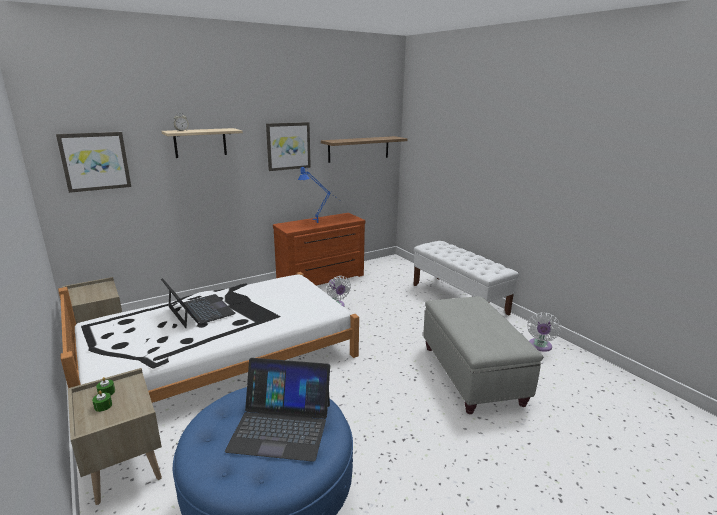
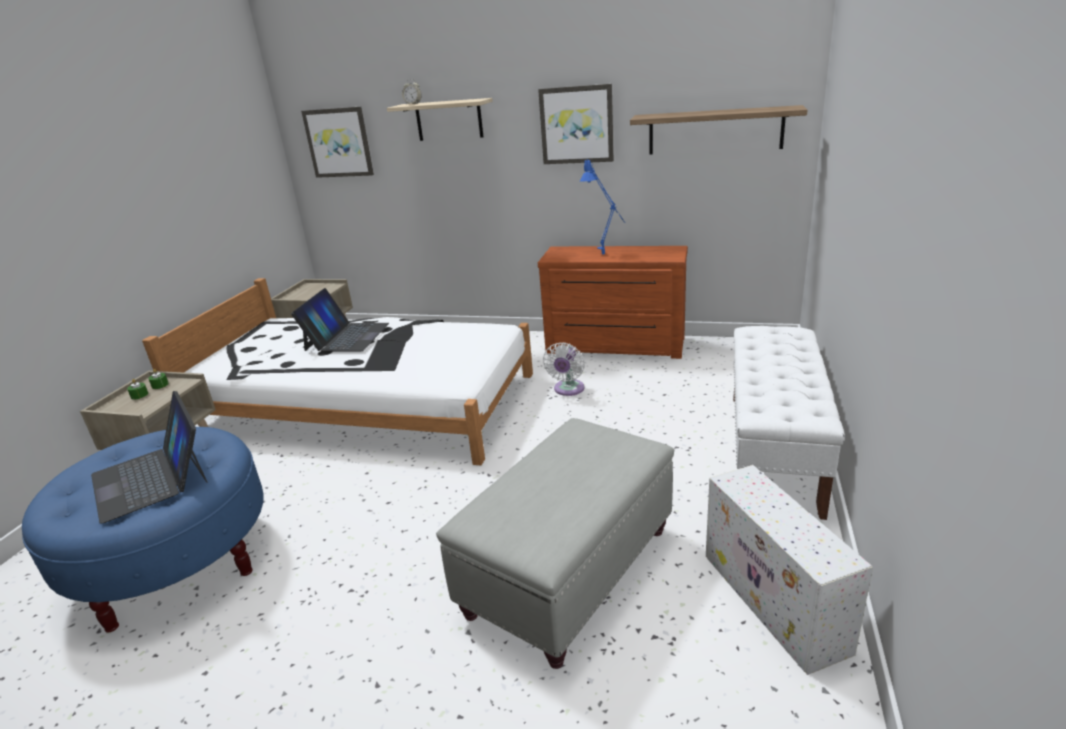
camera: 50 degrees right, 5 degrees up
(539, 346) = (775, 603): white fan -> white storage box

